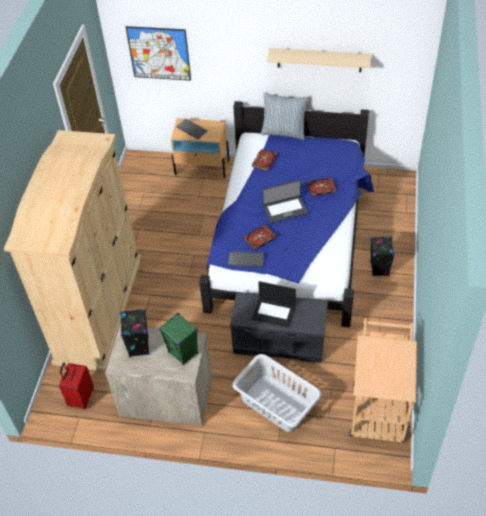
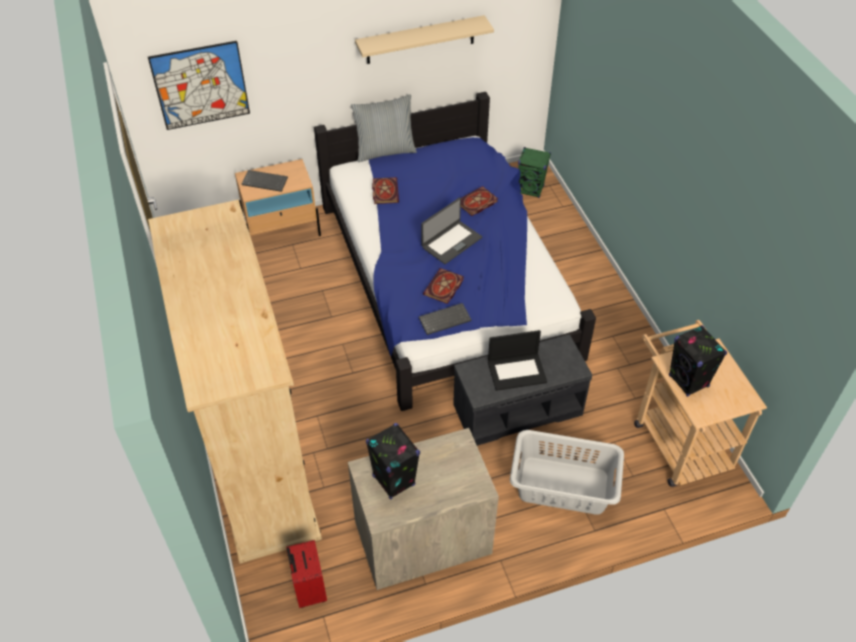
camera: 30 degrees left, 0 degrees up
(183, 353) = (457, 464): green speaker -> green speaker (531, 190)
(379, 269) = (576, 281): black speaker -> black speaker (688, 381)

